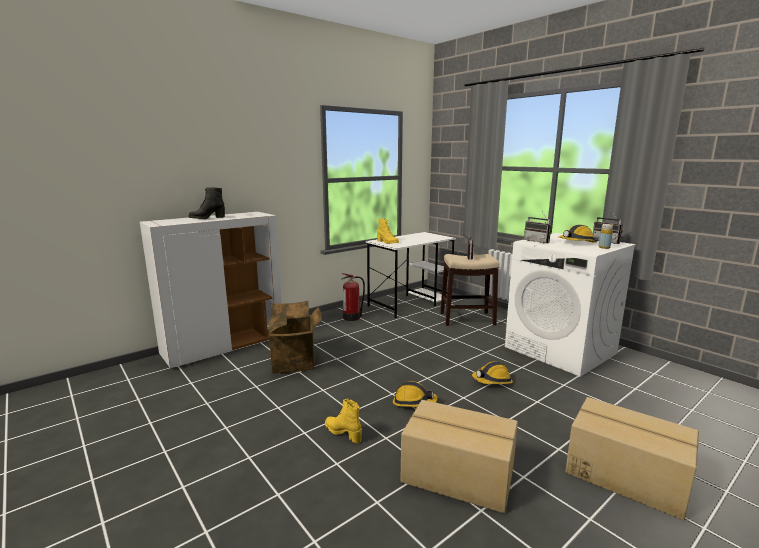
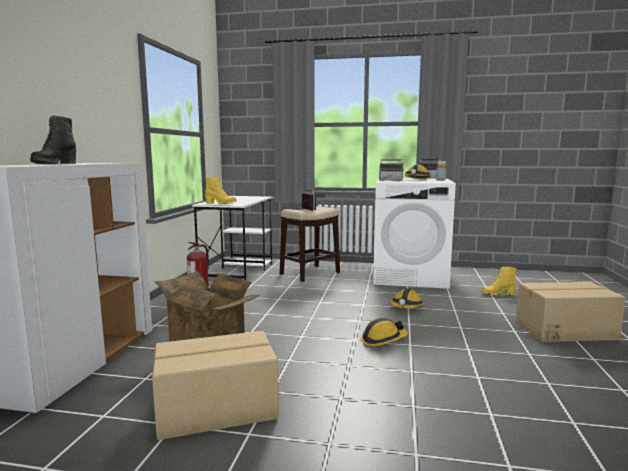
camera: 40 degrees left, 5 degrees down
(343, 433) = (374, 383): yellow boot -> yellow boot (497, 294)
(458, 476) = (500, 371): cardboard box -> cardboard box (217, 409)

